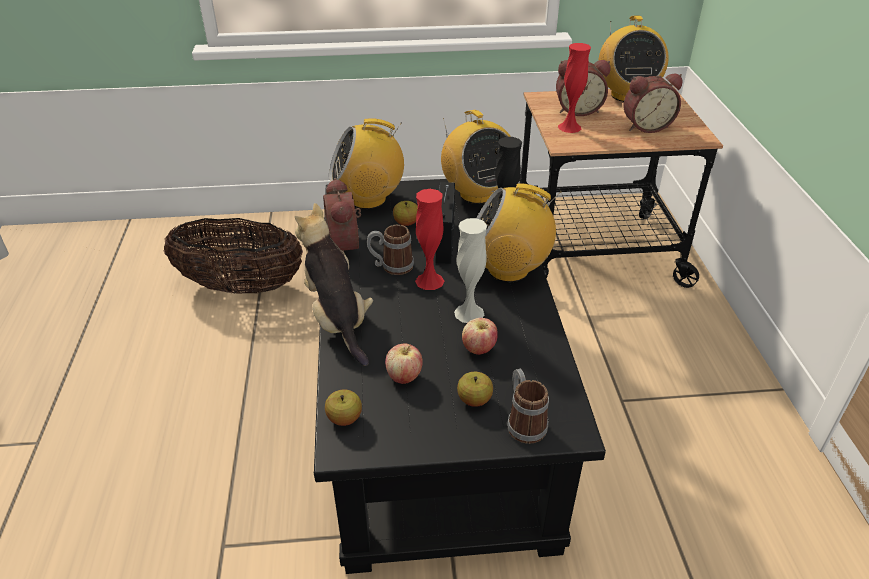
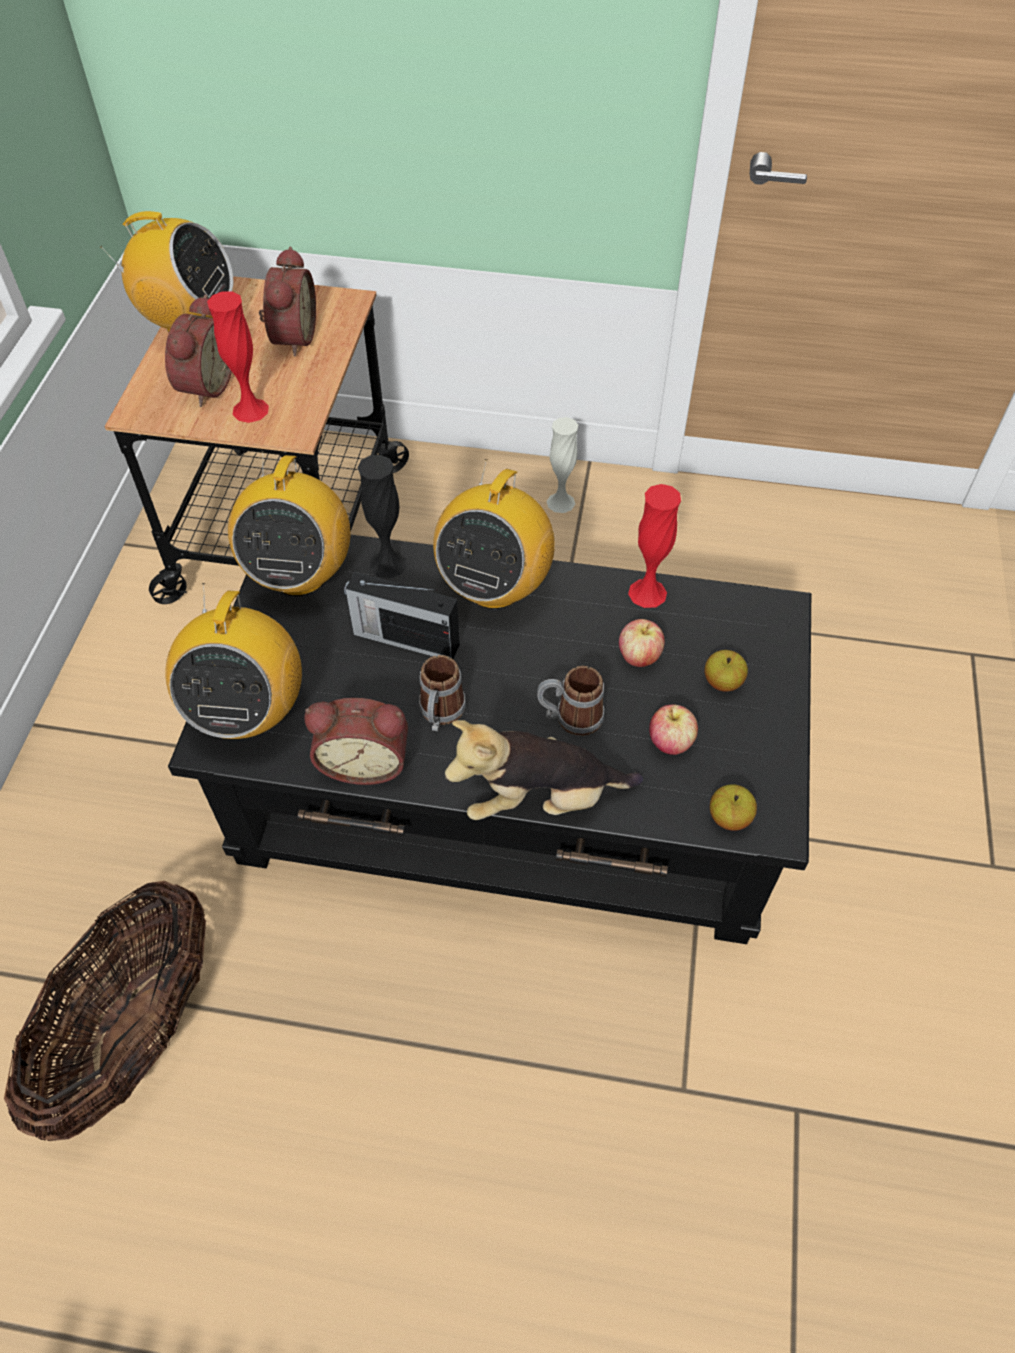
camera: 75 degrees left, 15 degrees up
(406, 223) = (338, 675): apple -> none
(429, 281) = (490, 677): red vase -> red vase (647, 593)
(469, 313) = (570, 650): white vase -> white vase (560, 502)
(476, 194) = (299, 574): radio -> radio turned 105 degrees clockwise
(523, 422) = (763, 647): mug -> mug (570, 717)

